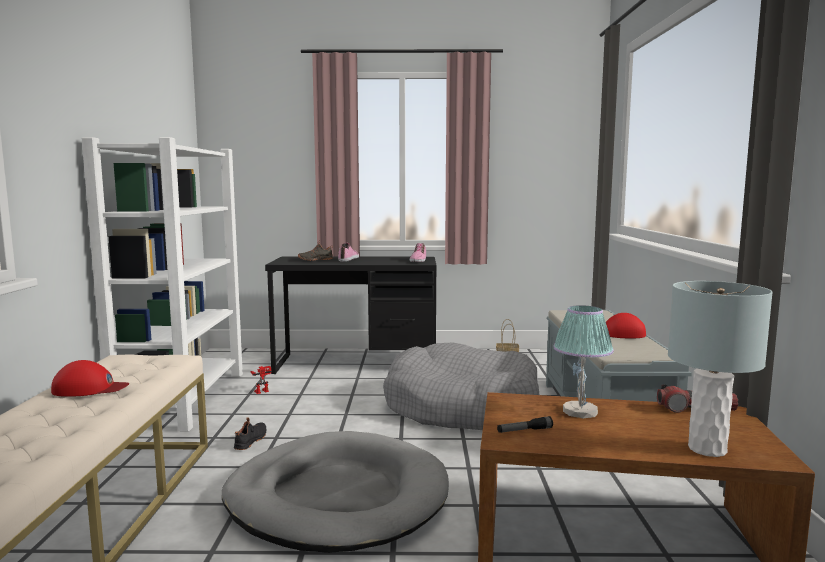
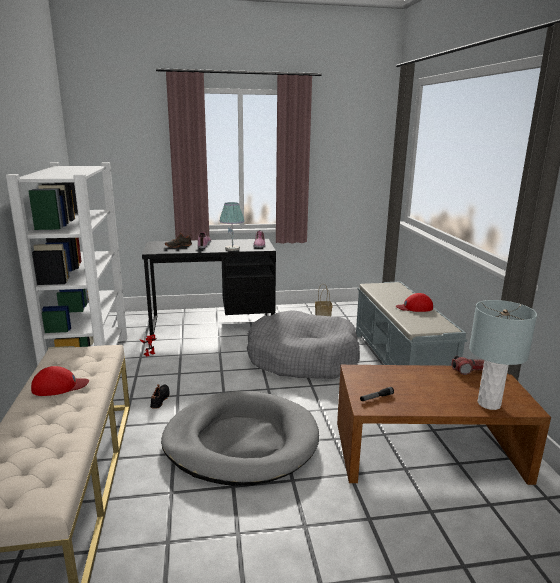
camera: 10 degrees left, 10 degrees up
(580, 412) = (406, 378): table lamp -> table lamp (232, 249)

